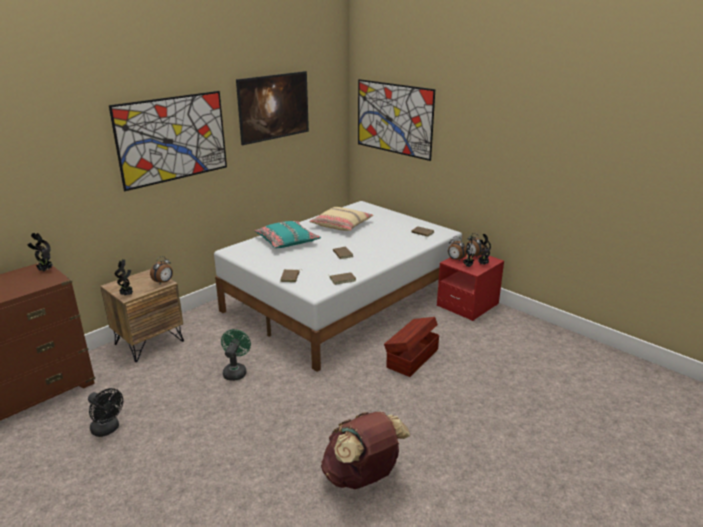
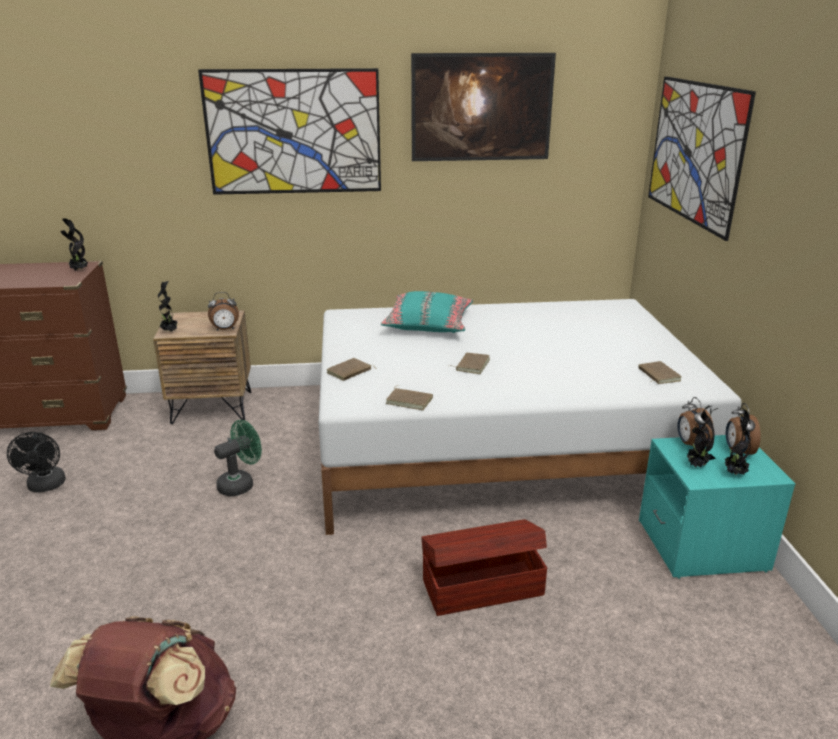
camera: 40 degrees right, 0 degrees up
(341, 225) = (542, 325): beige pillow -> none
(467, 305) = (702, 545): red nightstand -> turquoise nightstand

